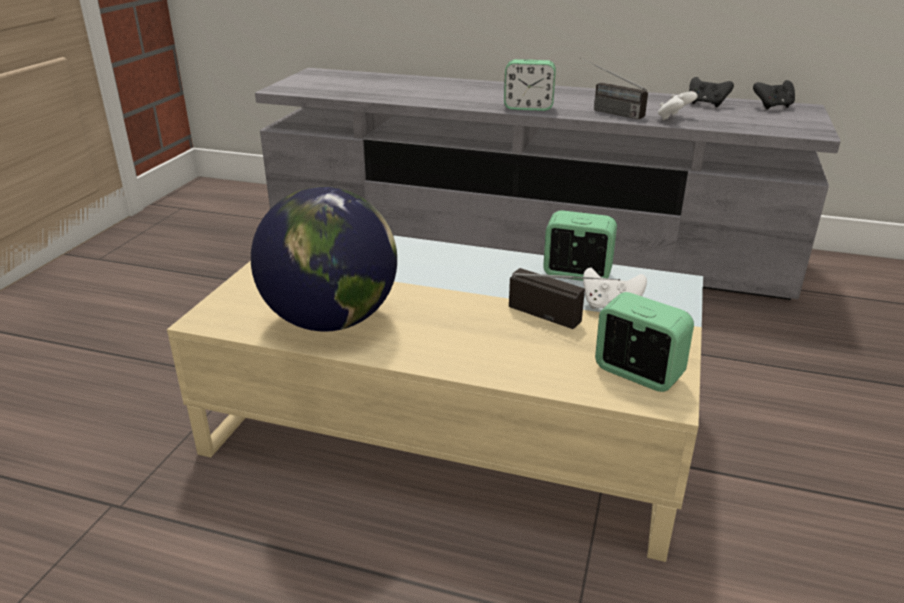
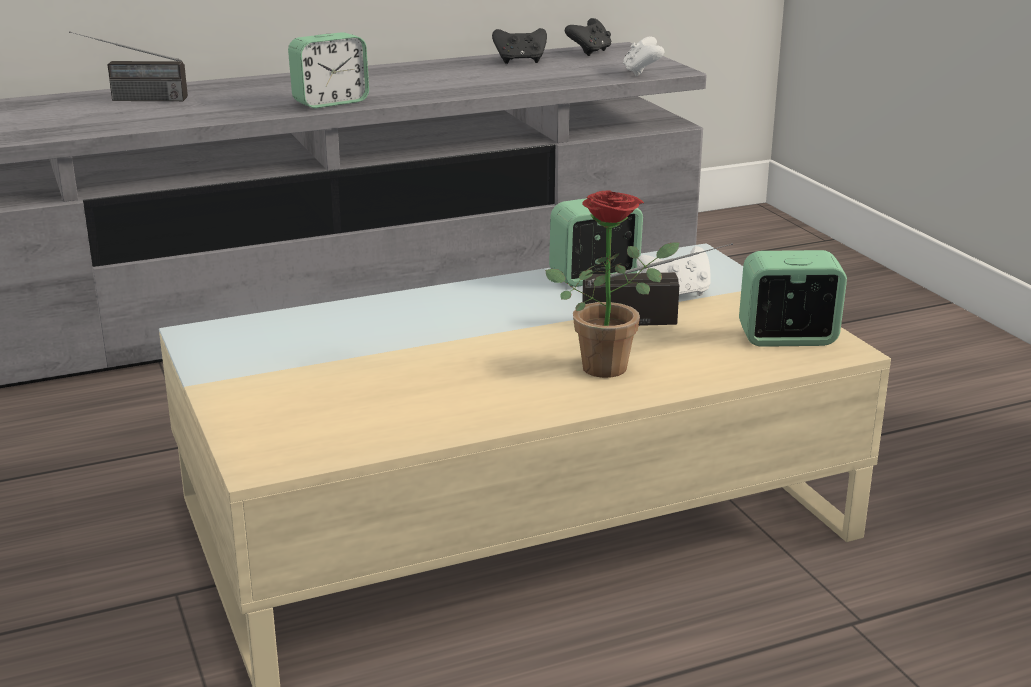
camera: 40 degrees left, 5 degrees down
(332, 320) = (422, 406): globe -> none
(481, 340) = (612, 365): none -> potted plant
(606, 111) = (430, 89): radio -> radio (130, 99)
(674, 118) = (517, 83): white game controller -> white game controller (641, 73)

